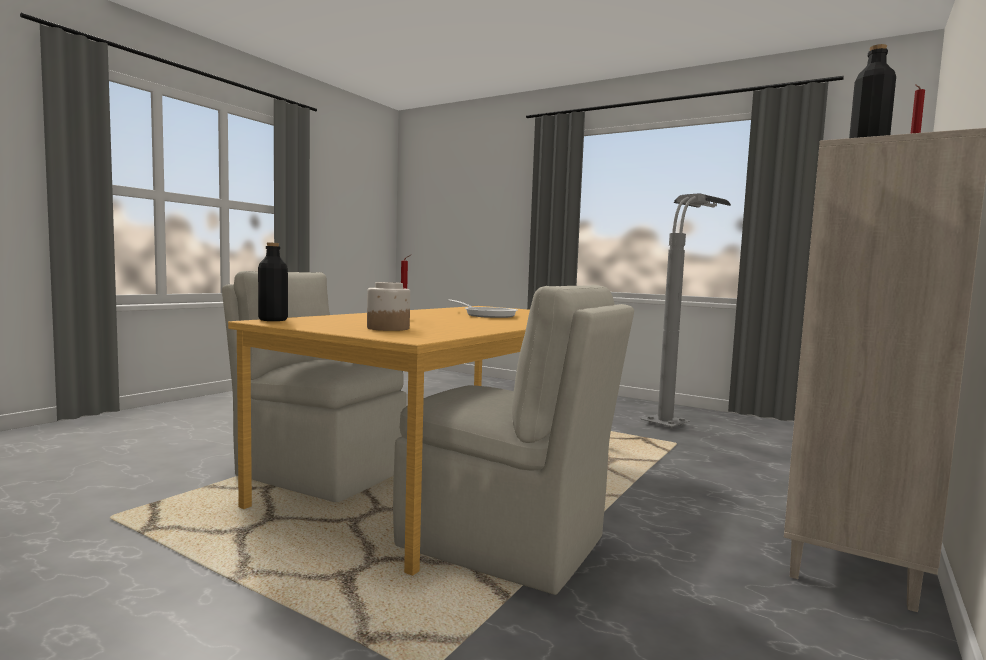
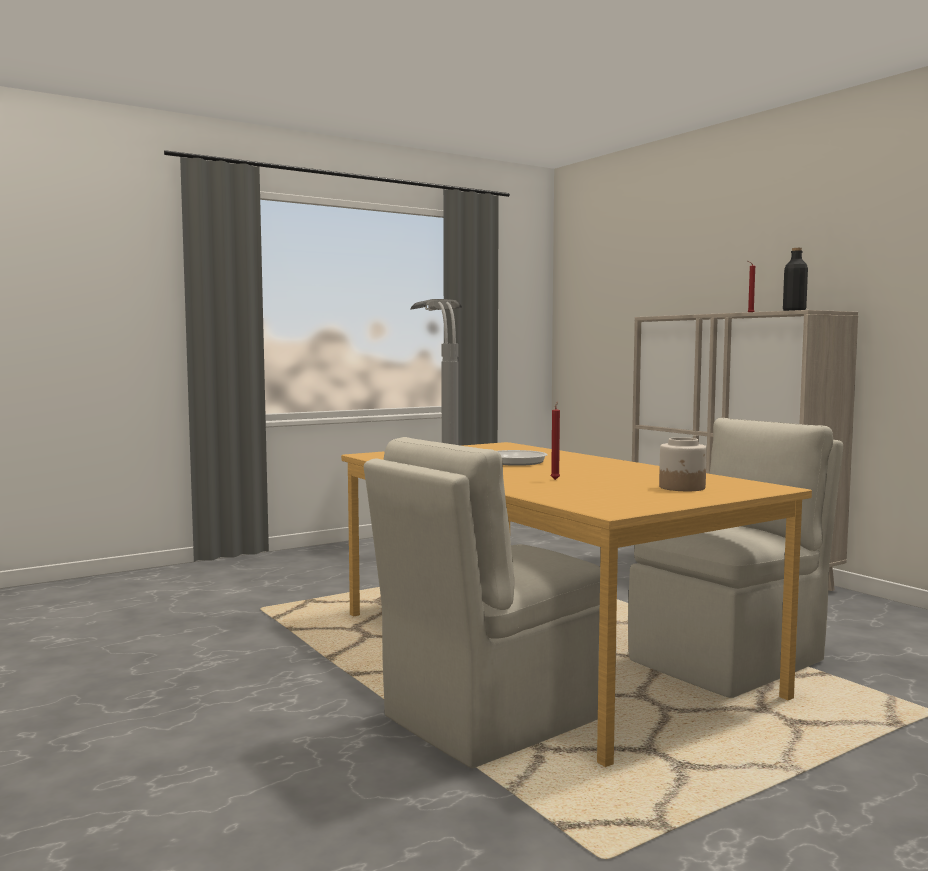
camera: 65 degrees left, 0 degrees up
(273, 320) = (596, 508): black bottle -> none

